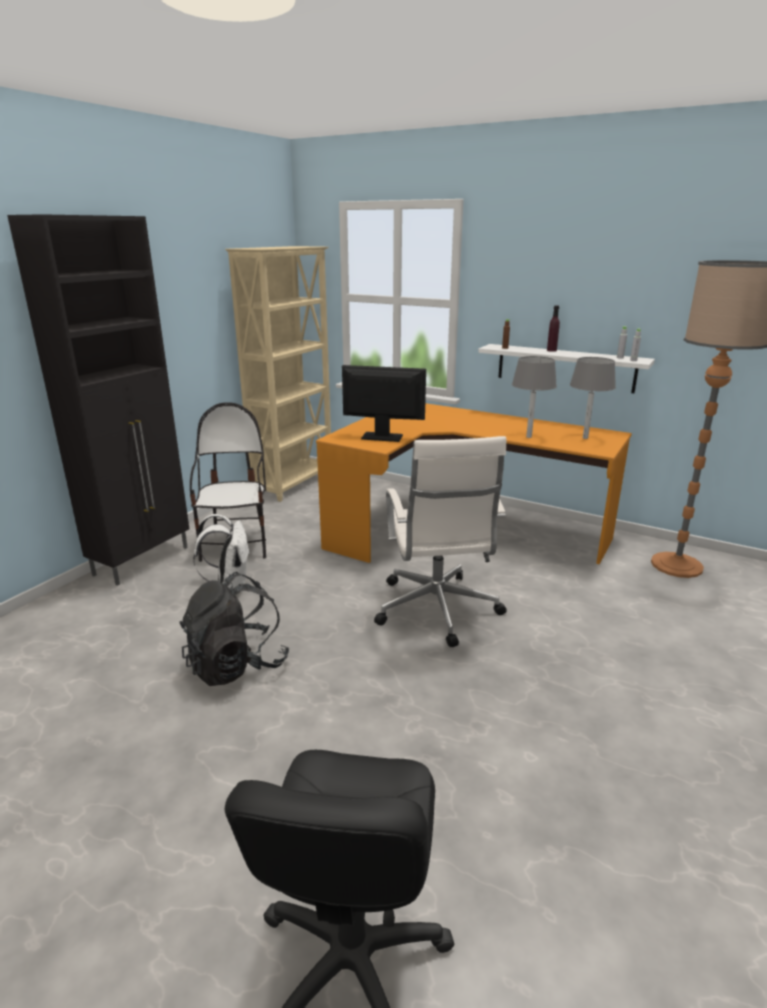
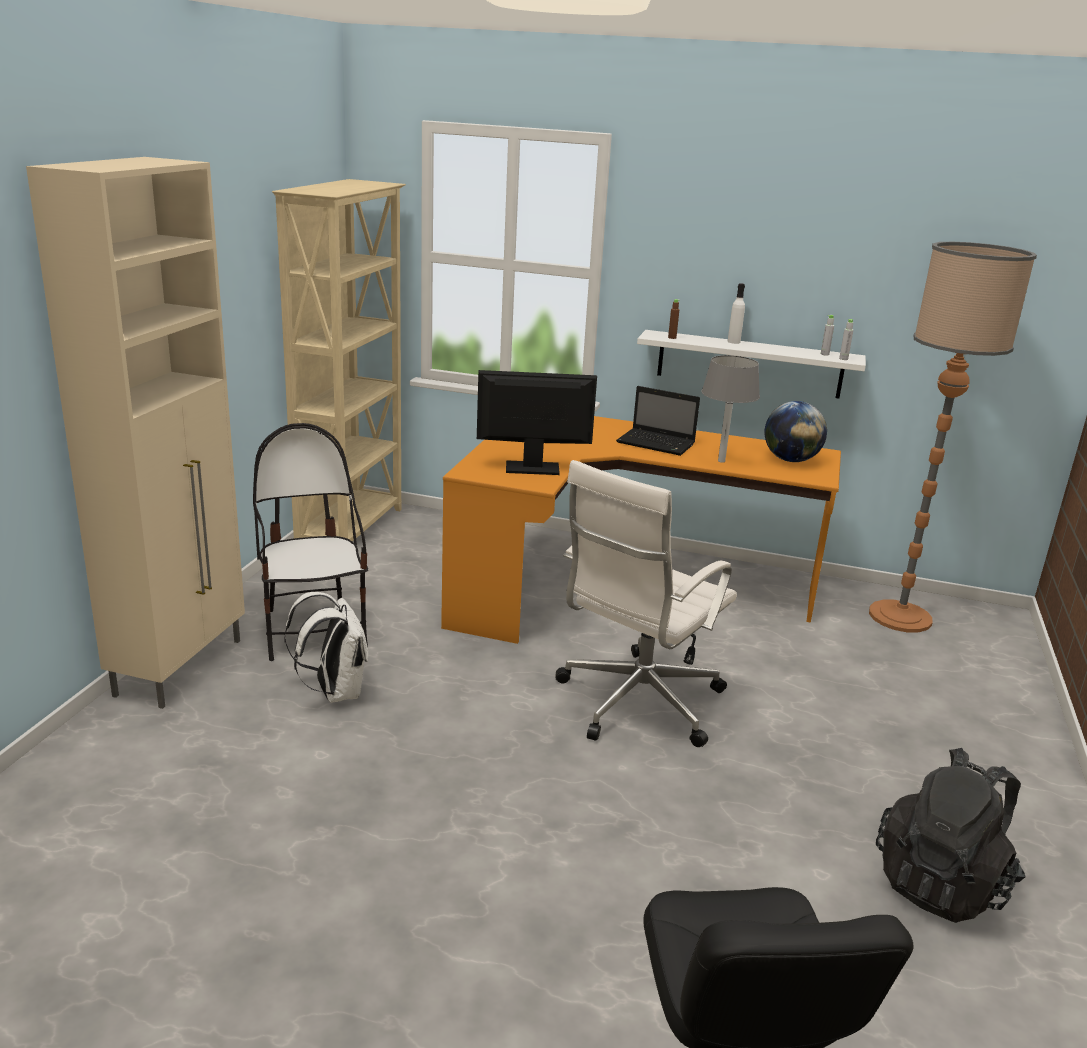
camera: 15 degrees left, 0 degrees up
(143, 560) = (181, 666): black cabinet -> beige cabinet
(237, 665) = (405, 806): black backpack -> black backpack (942, 883)
(437, 610) = (636, 703): white office chair -> white office chair turned 60 degrees clockwise
(486, 424) = (657, 443): none -> laptop
(551, 350) = (733, 342): purple bottle -> white bottle
(585, 438) = (790, 460): grey table lamp -> globe

